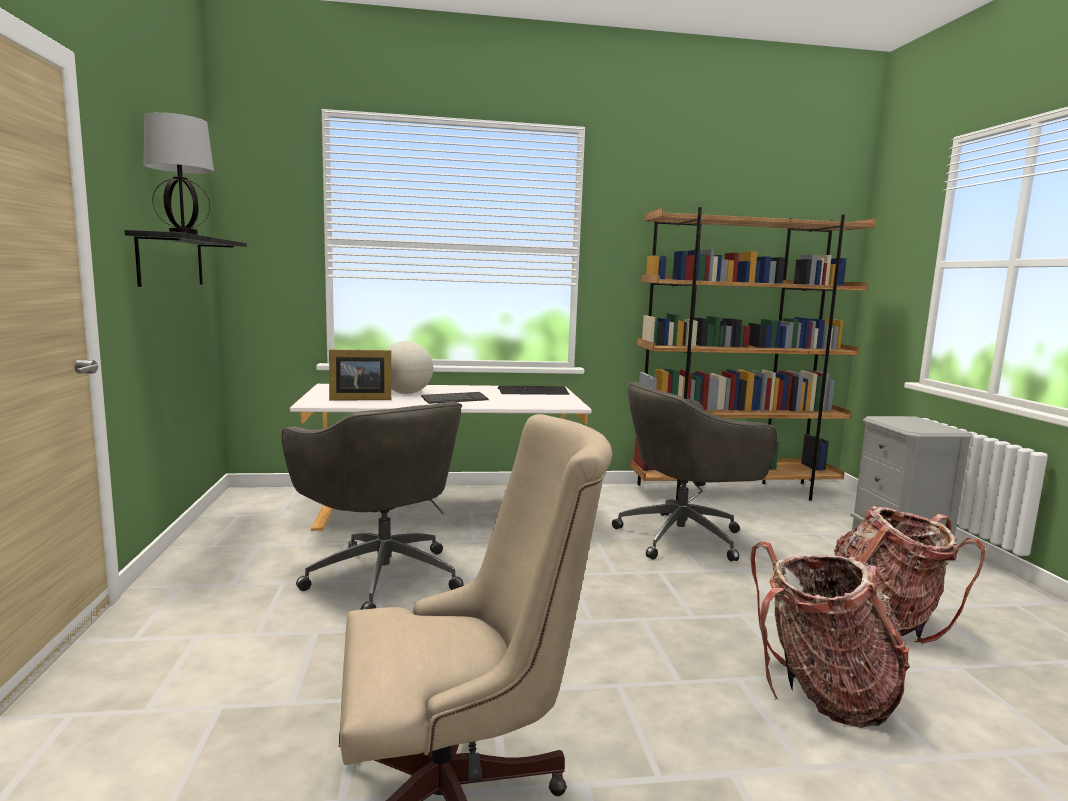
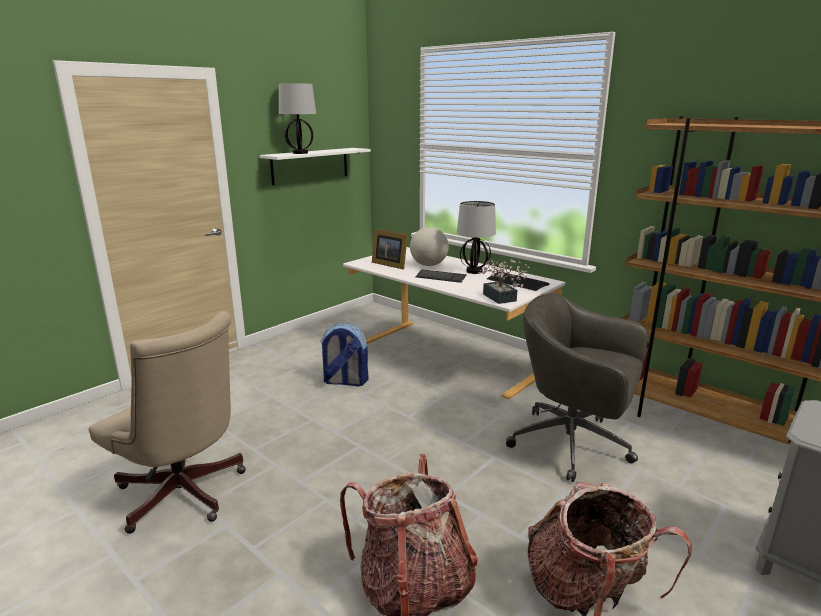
camera: 50 degrees right, 10 degrees up
(171, 261) = (310, 165): black shelf -> white shelf
(382, 575) = (344, 381): grey office chair -> backpack
(470, 391) = (475, 271): none -> table lamp
(563, 404) = (501, 299): none -> potted plant

